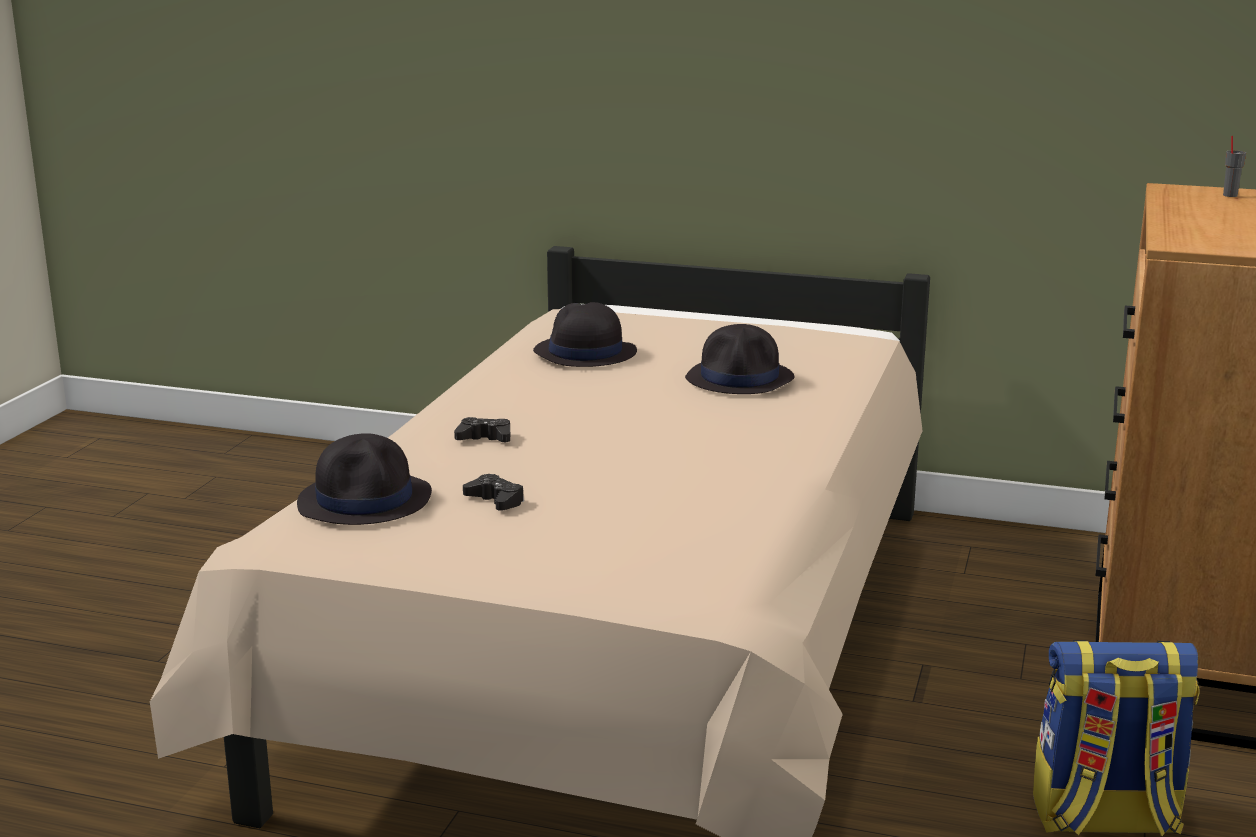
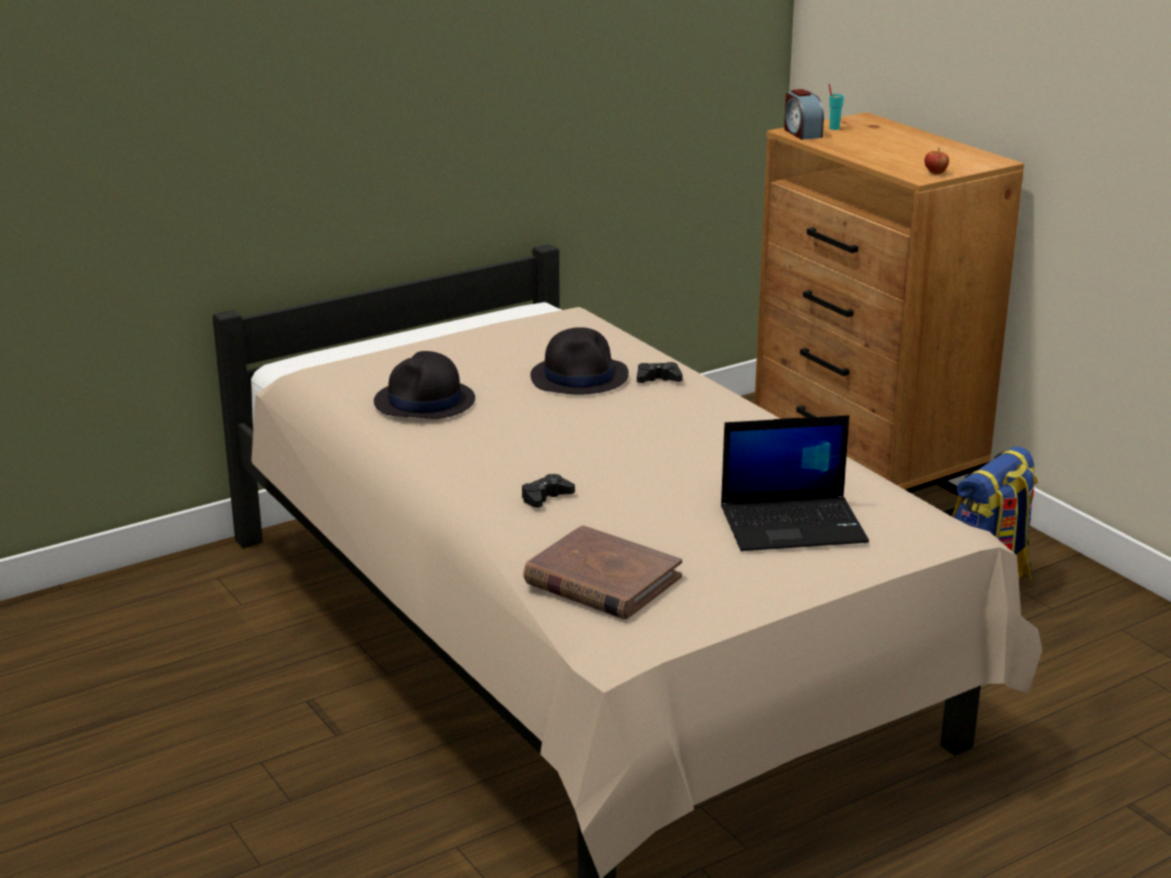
camera: 50 degrees left, 5 degrees up
(366, 500) = (601, 580): black hat -> brown book
(495, 500) = (676, 535): black game controller -> black game controller (658, 379)
(600, 536) = (794, 524): none -> laptop
(1177, 191) = (802, 133): none -> alarm clock
(1206, 245) = (935, 173): none -> apple
(1230, 195) = (834, 128): grey cup -> turquoise cup

